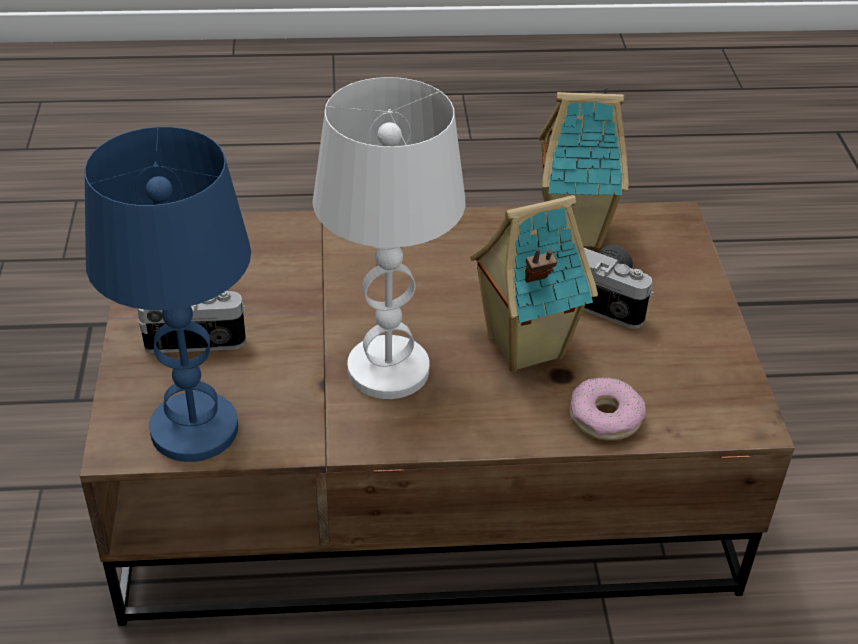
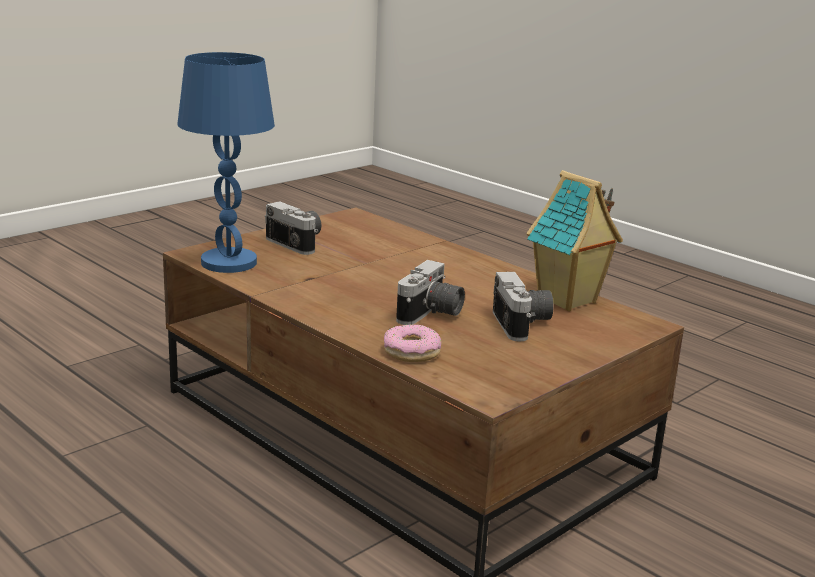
camera: 50 degrees right, 20 degrees down
(388, 370) = (347, 289): white table lamp -> none
(522, 347) = (431, 314): toy house -> camera

